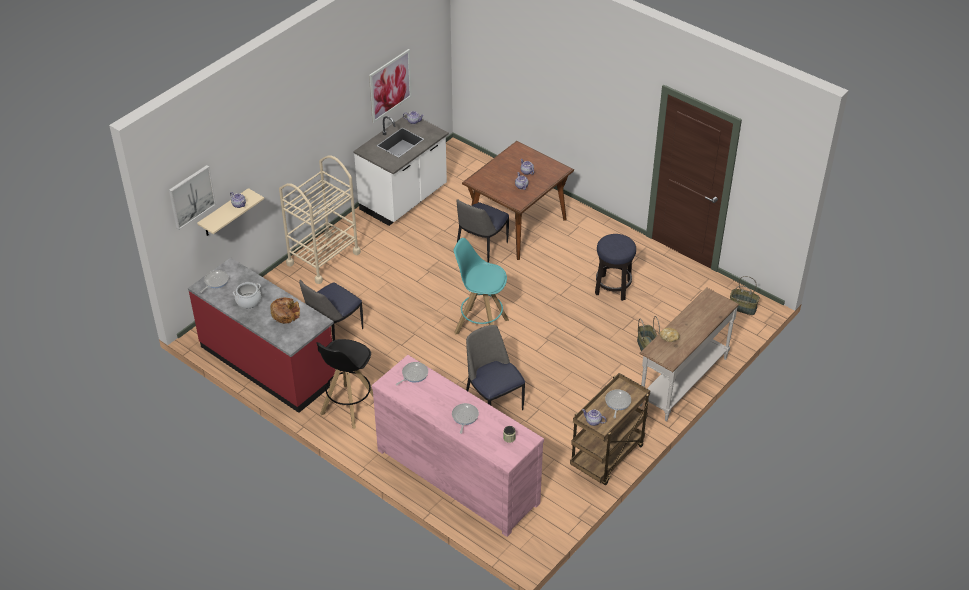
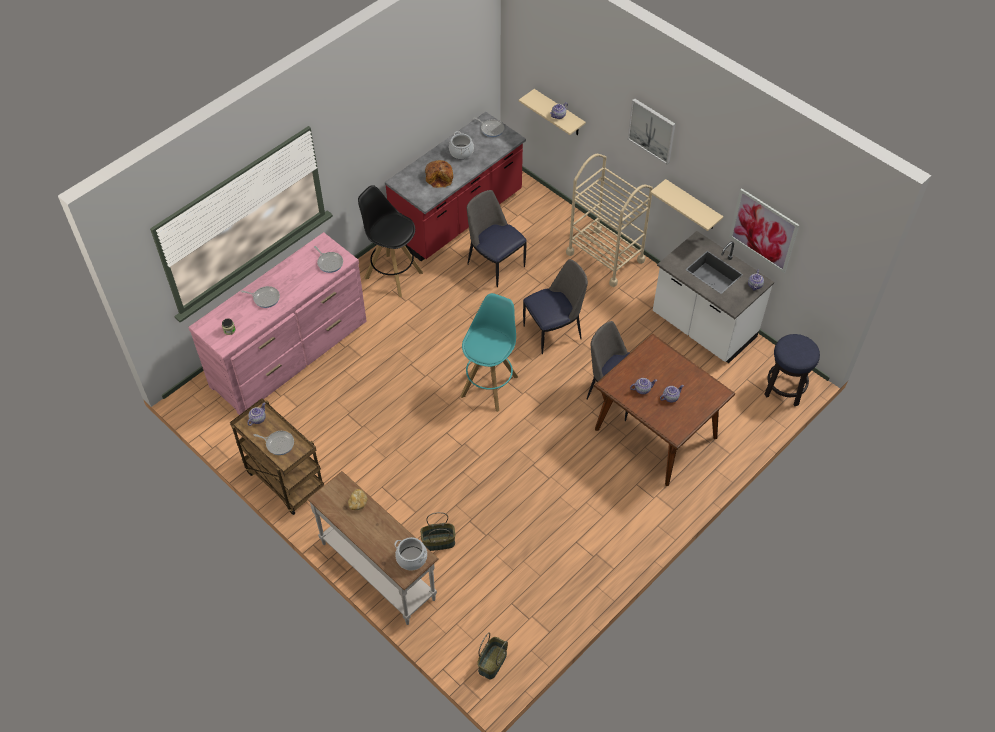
camera: 95 degrees right, 10 degrees up
(191, 196) = (534, 61): picture -> picture (652, 130)
(342, 137) = (692, 205): none -> beige shelf
(493, 402) = (378, 388): chair -> chair (554, 331)
(613, 288) = (540, 520): stool -> stool (784, 389)
(711, 301) = (411, 558): none -> cooking pot

